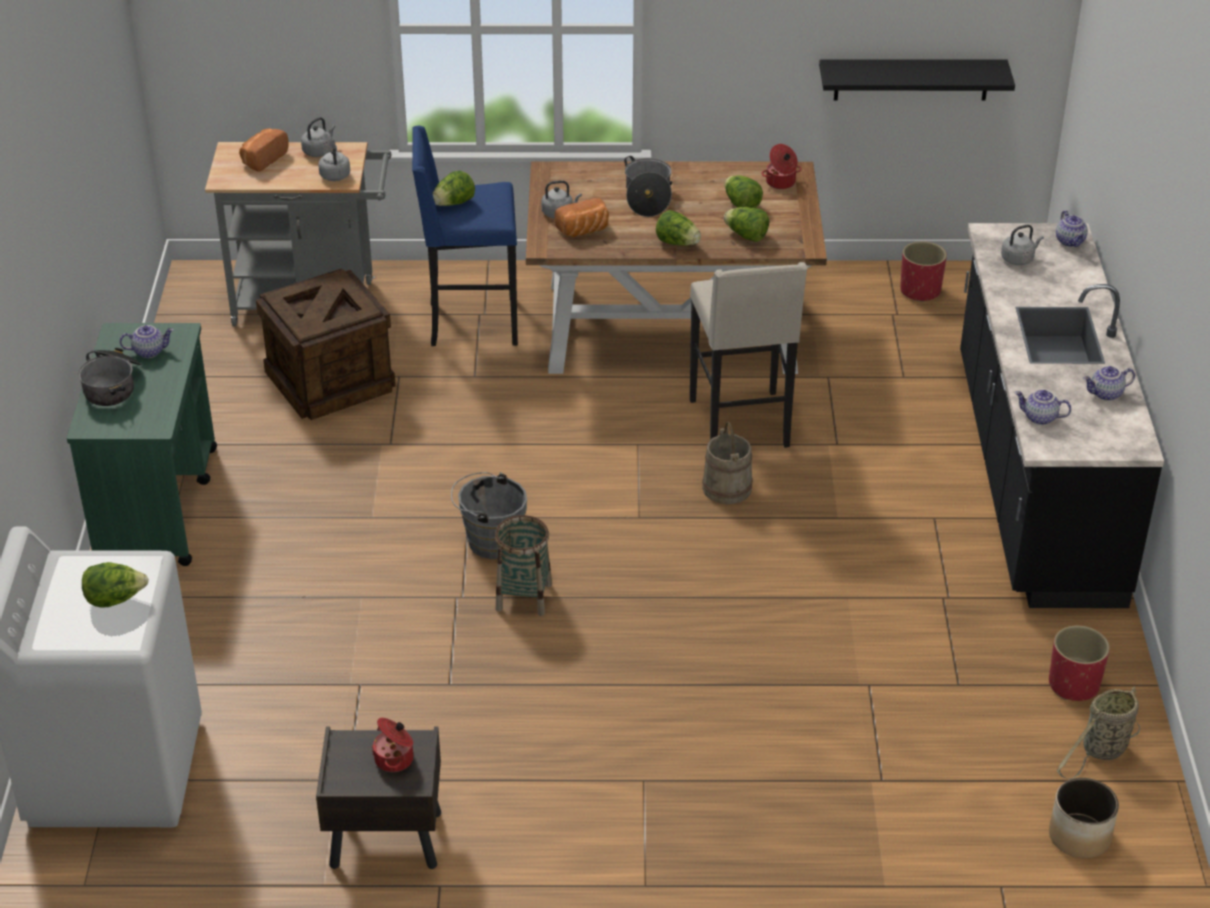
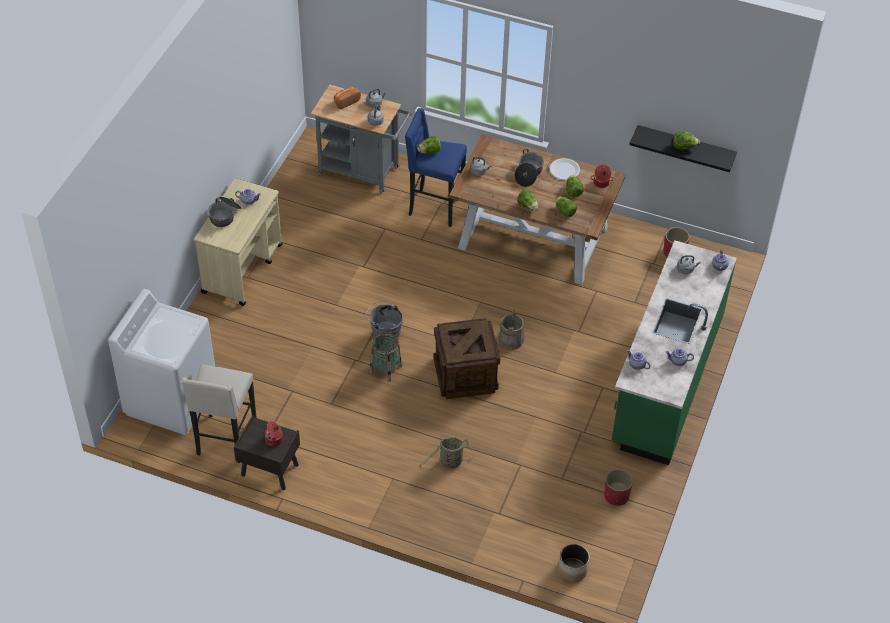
camera: 20 degrees right, 10 degrees up
(115, 599) = (174, 335): lettuce -> lettuce (684, 147)
(157, 504) = (243, 268): green cart -> beige cart
(330, 381) = (351, 222): crate -> crate (465, 374)
(584, 231) = (485, 186): bread -> none
(706, 178) = (564, 170): none -> white plate
(742, 425) = (537, 306): beige stool -> beige stool (225, 440)
(1034, 478) = (666, 380): black counter -> green counter
(1102, 751) = (609, 533): basket -> basket (449, 462)

